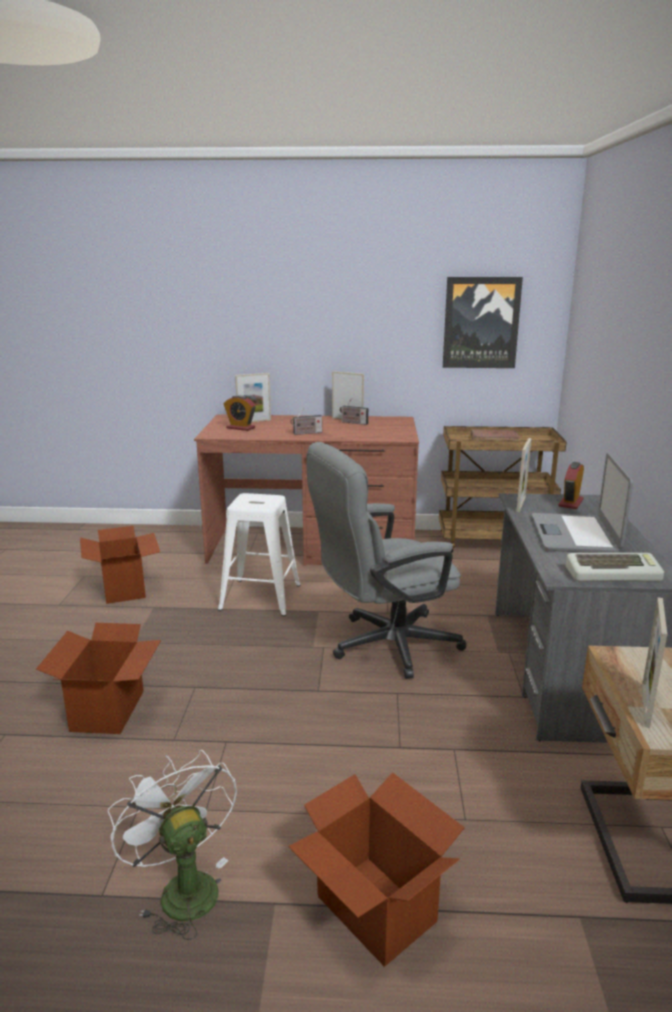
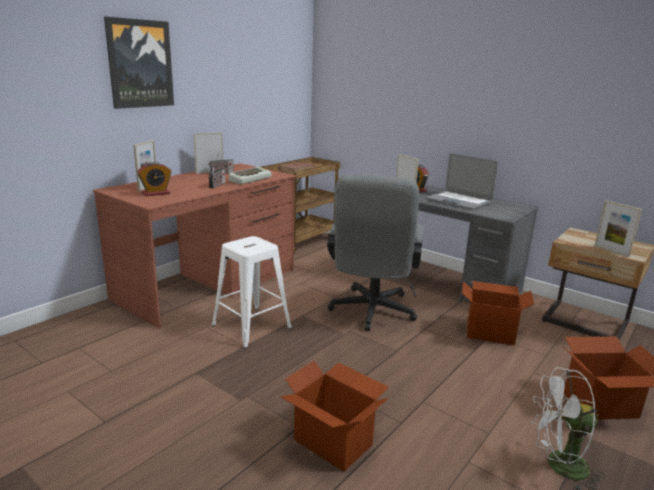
camera: 55 degrees left, 0 degrees up
(125, 589) = (138, 377): cardboard box -> cardboard box (490, 333)
(481, 323) = (272, 88): picture -> picture (140, 64)
(613, 574) = (511, 210): keyboard -> keyboard (250, 179)

